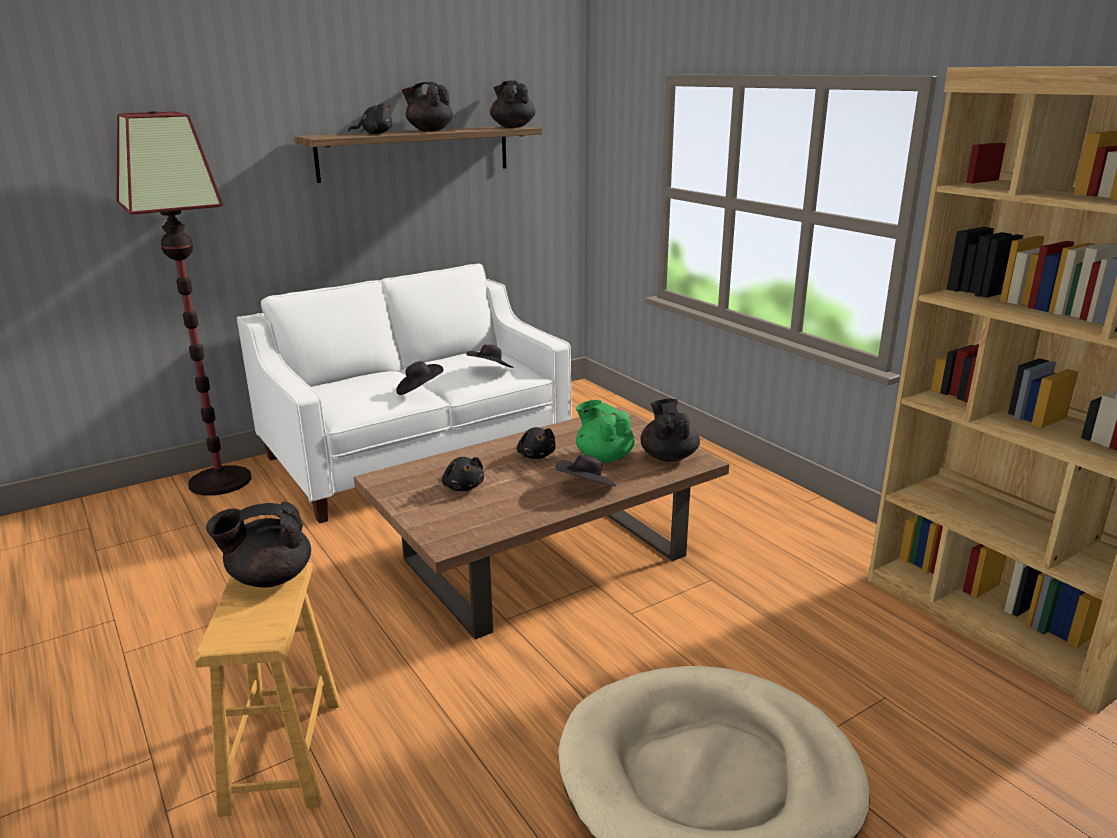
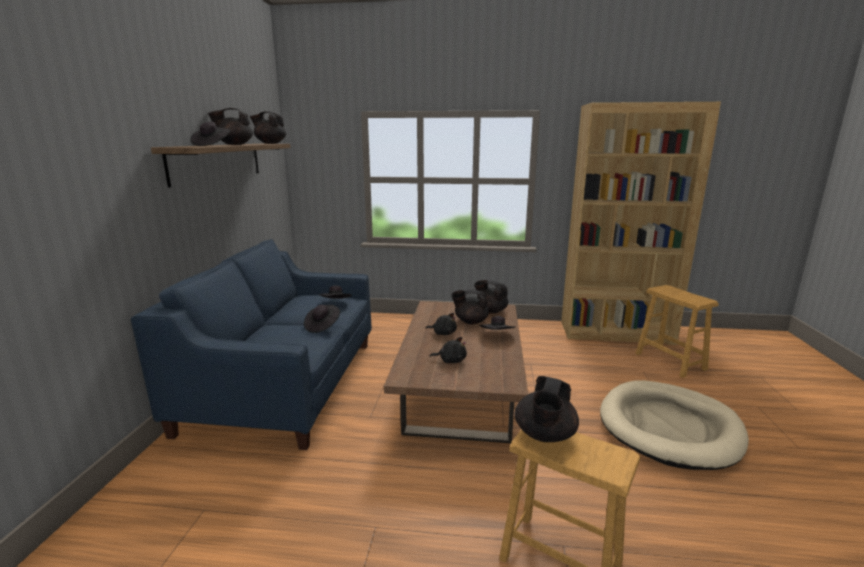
camera: 50 degrees left, 5 degrees down
(220, 481) = (158, 474): floor lamp -> none
(374, 134) = (212, 145): black plush toy -> black hat
(415, 455) = (285, 384): white sofa -> blue sofa
(604, 457) = (470, 321): green teapot -> black teapot
(990, 722) = (670, 361): none -> brown stool

